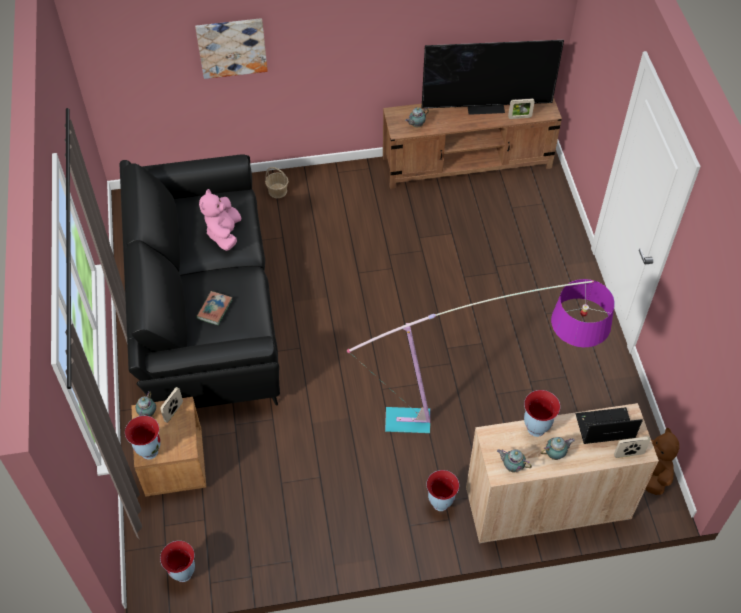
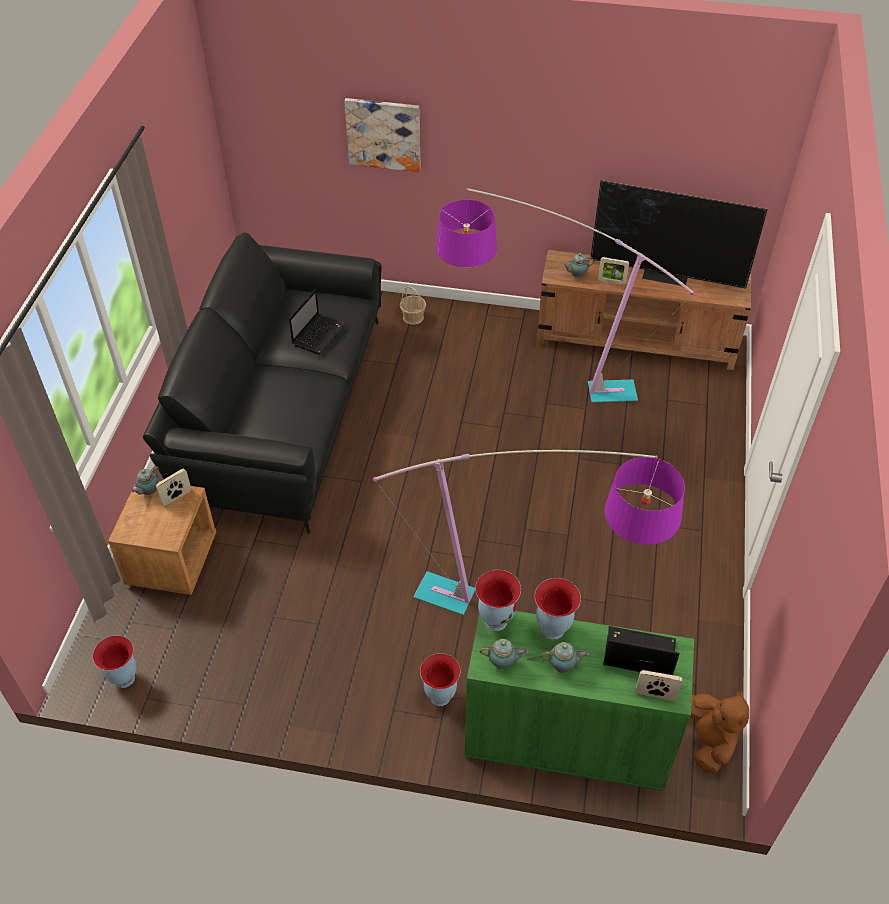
camera: 20 degrees right, 5 degrees down
(149, 451) = (131, 529): vase -> vase (496, 620)
(214, 309) = (271, 406): book -> none
(224, 233) = (319, 334): pink plush toy -> laptop
(403, 232) = (530, 393): none -> floor lamp
(512, 466) = (503, 663): teapot -> teapot turned 135 degrees clockwise
(519, 117) = (700, 295): picture frame -> picture frame (611, 281)
(547, 503) = (566, 738): beige cabinet -> green cabinet

